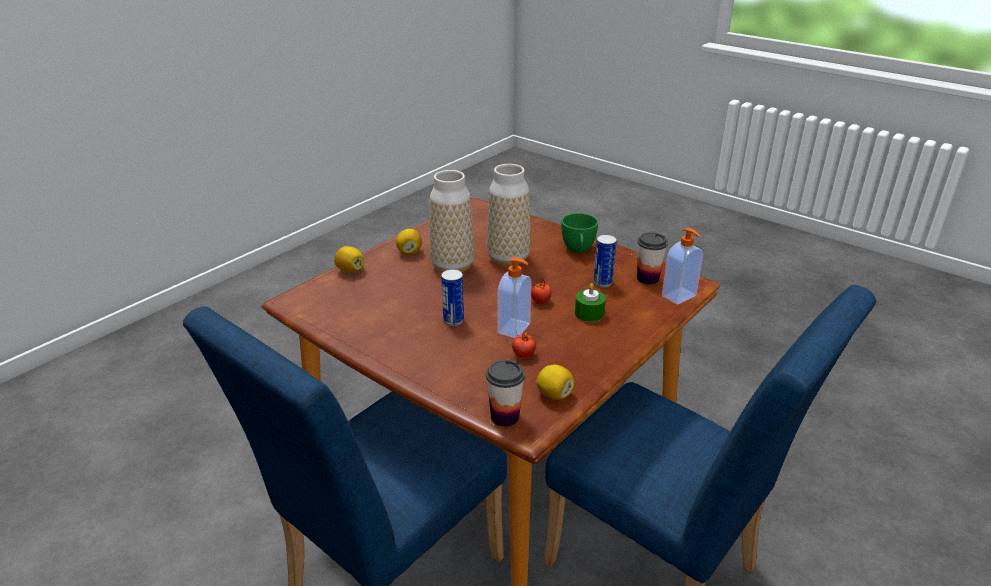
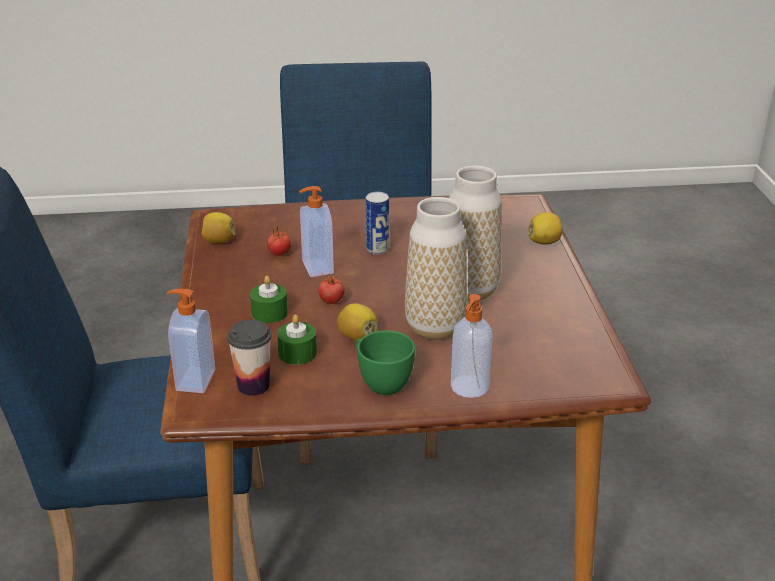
camera: 135 degrees right, 0 degrees up
(409, 252) = (539, 283): lemon -> lemon (357, 337)
(505, 417) = (237, 215): cup -> none
(540, 230) = (469, 387): none -> soap dispenser
(602, 283) = (297, 353): can -> green candle

